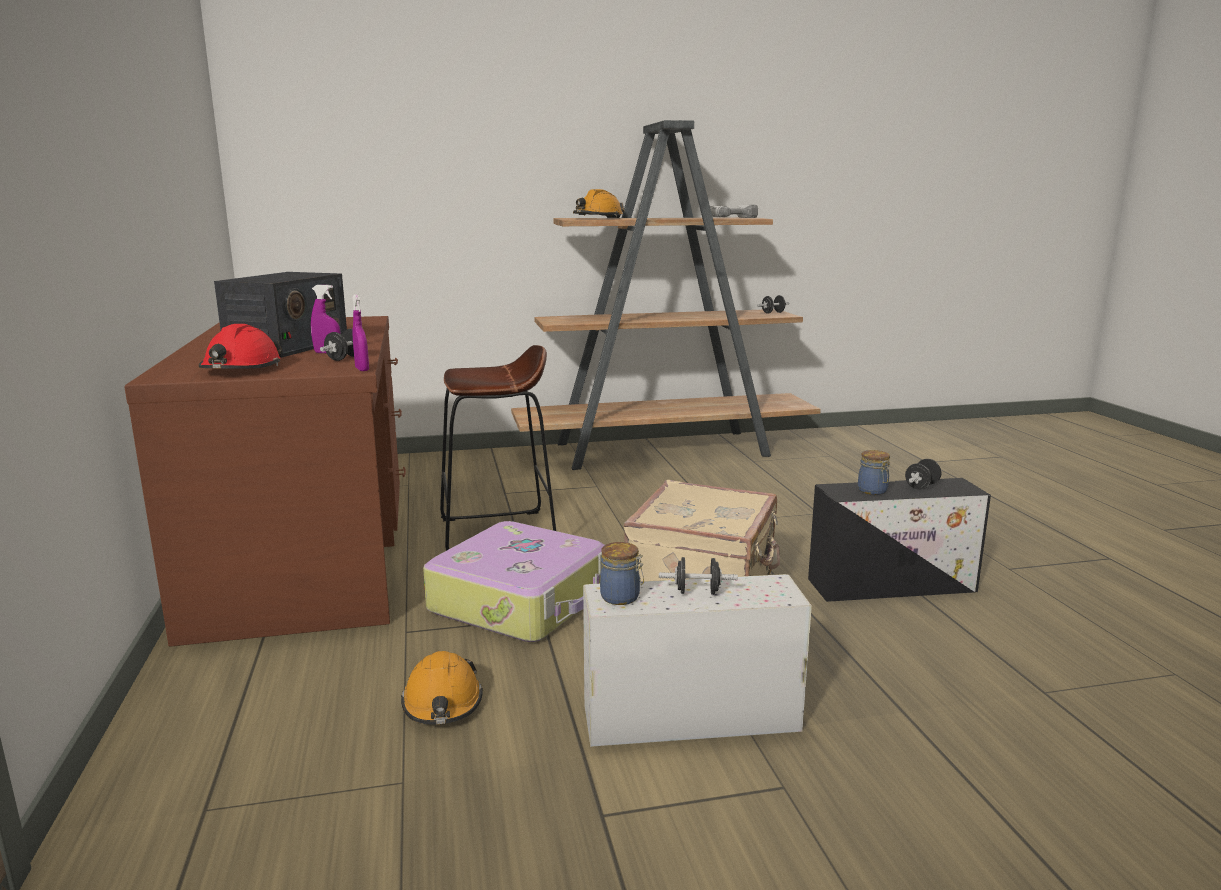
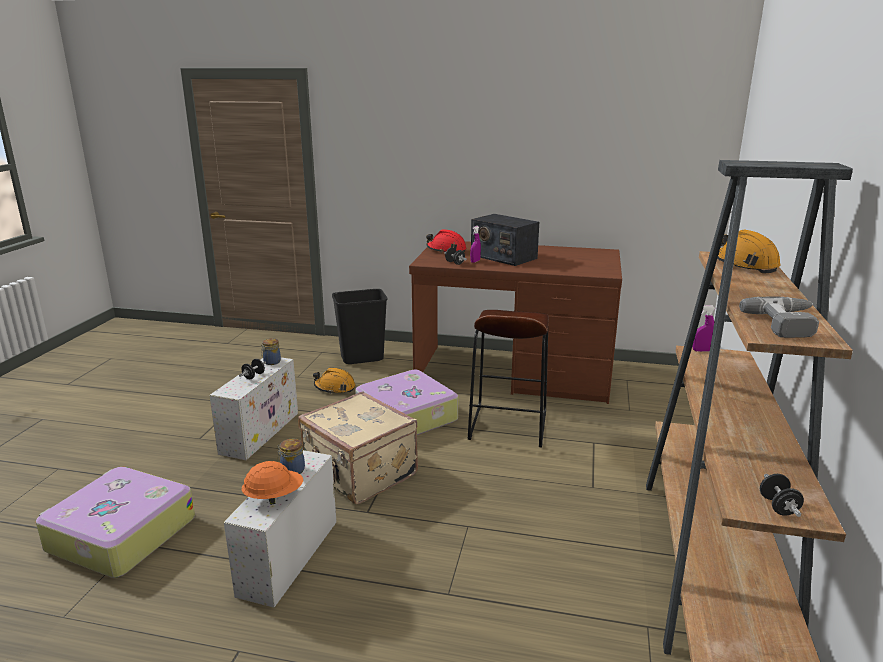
camera: 115 degrees right, 5 degrees up
(256, 722) = (362, 359): none -> black trash can
(362, 369) = (421, 264): purple spray bottle -> purple spray bottle (701, 350)
(893, 585) = (288, 558): black storage box -> white storage box
(921, 486) = (274, 497): black dumbbell -> orange hard hat
(1059, 715) = (120, 534): none -> suitcase

